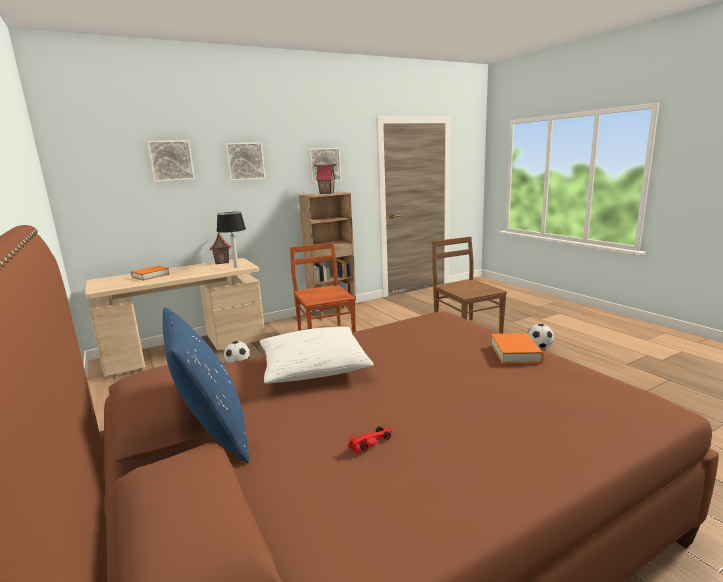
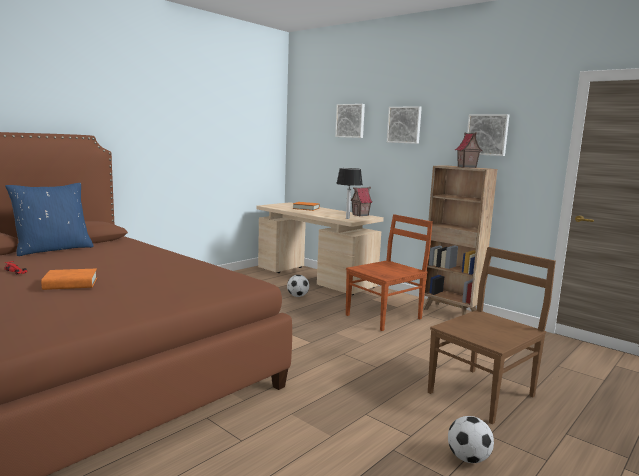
camera: 70 degrees right, 5 degrees down
(313, 367) = (132, 257): white pillow -> none
(515, 353) = (140, 304): orange book -> orange book (70, 284)

